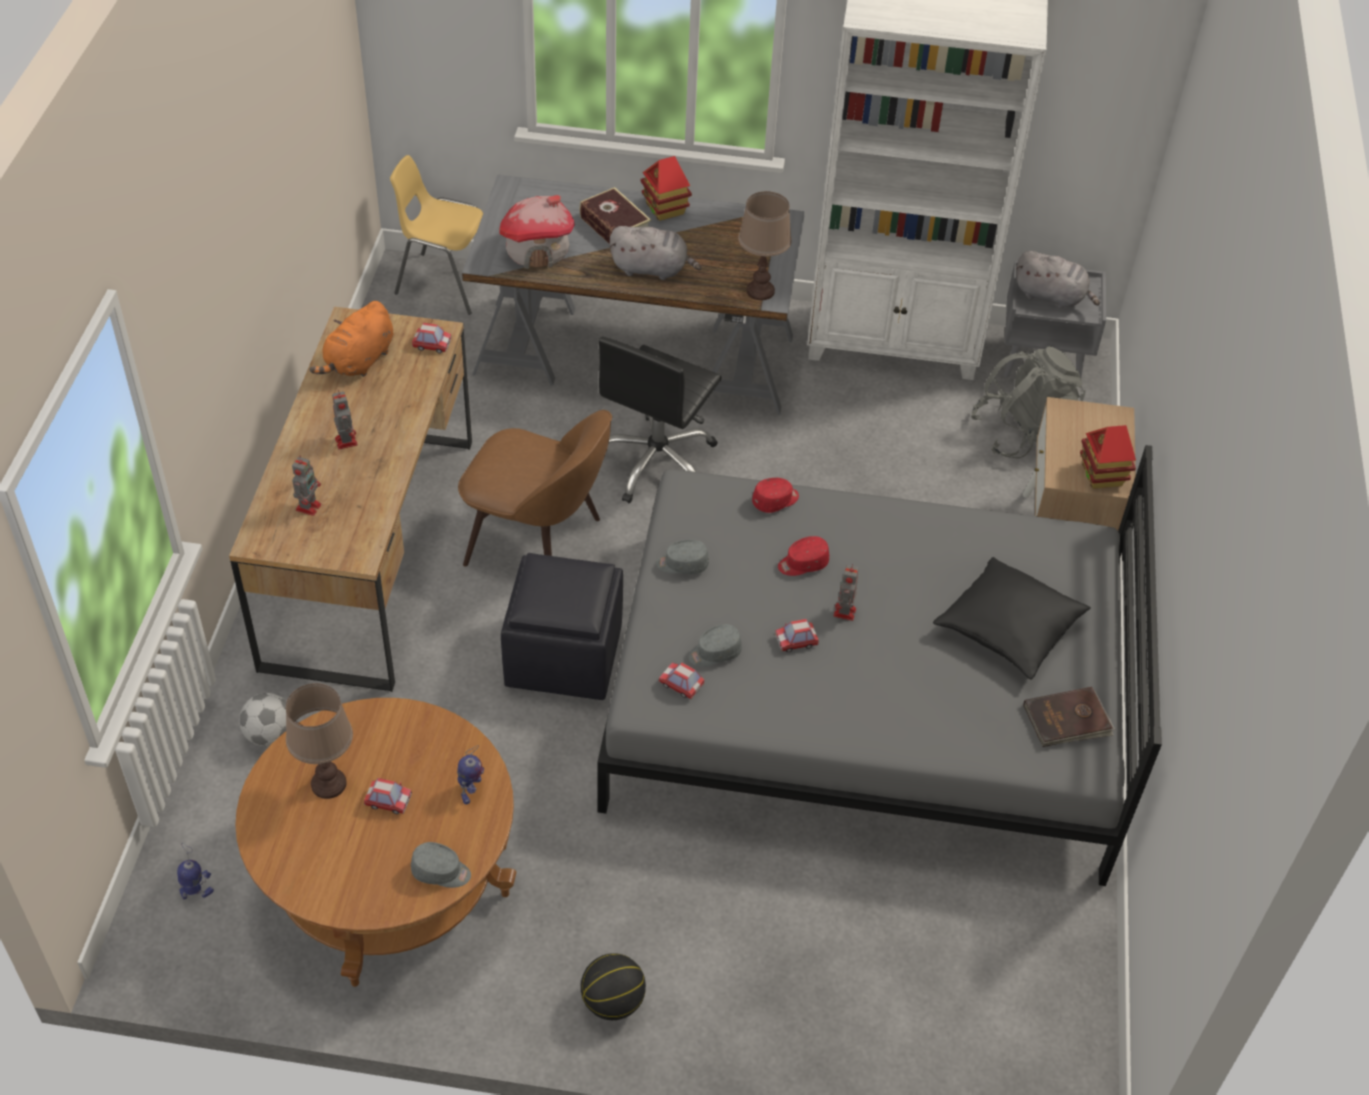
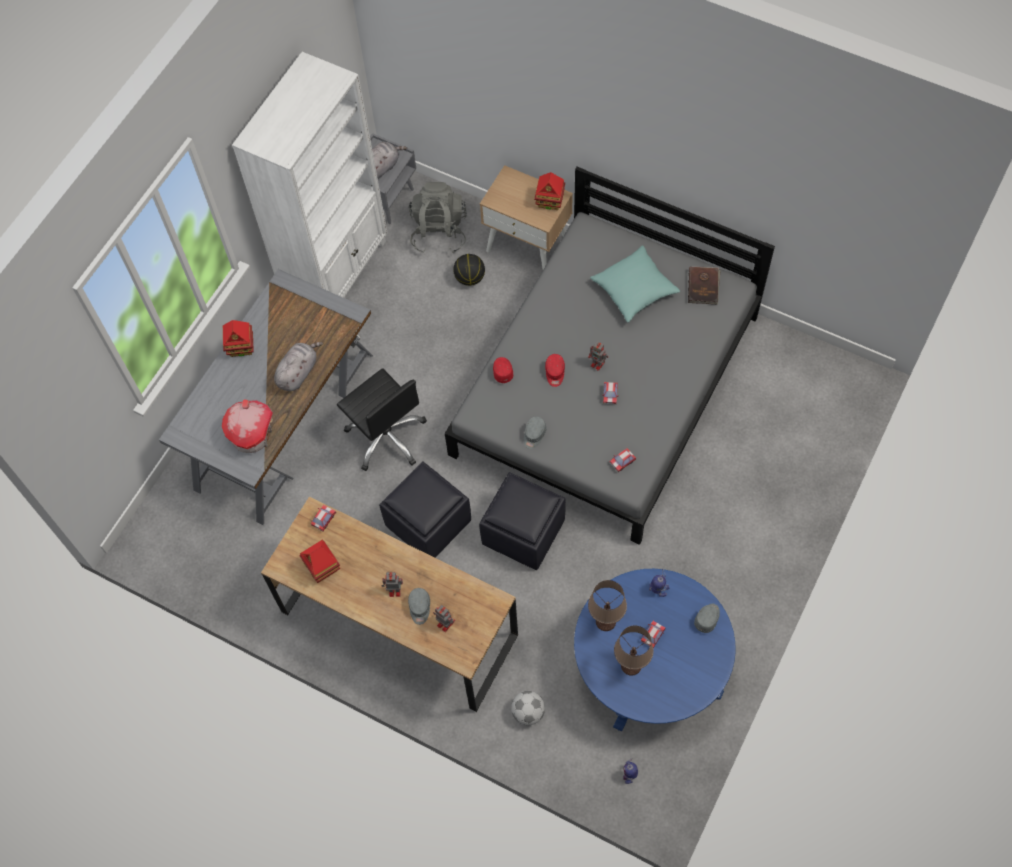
camera: 65 degrees left, 15 degrees up
(359, 361) = (322, 567): orange plush toy -> toy house
(386, 876) = (649, 666): brown coffee table -> blue coffee table
(445, 282) = (162, 520): yellow chair -> none
(538, 543) = (429, 523): brown chair -> black ottoman
(613, 1002) = (760, 570): basketball -> basketball (470, 278)
(615, 226) = (246, 382): book -> none
(714, 653) = (605, 438): grey cap -> grey cap (419, 608)
(760, 291) = (344, 317): brown table lamp -> brown table lamp (605, 621)
(1008, 629) = (634, 290): black pillow -> turquoise pillow

